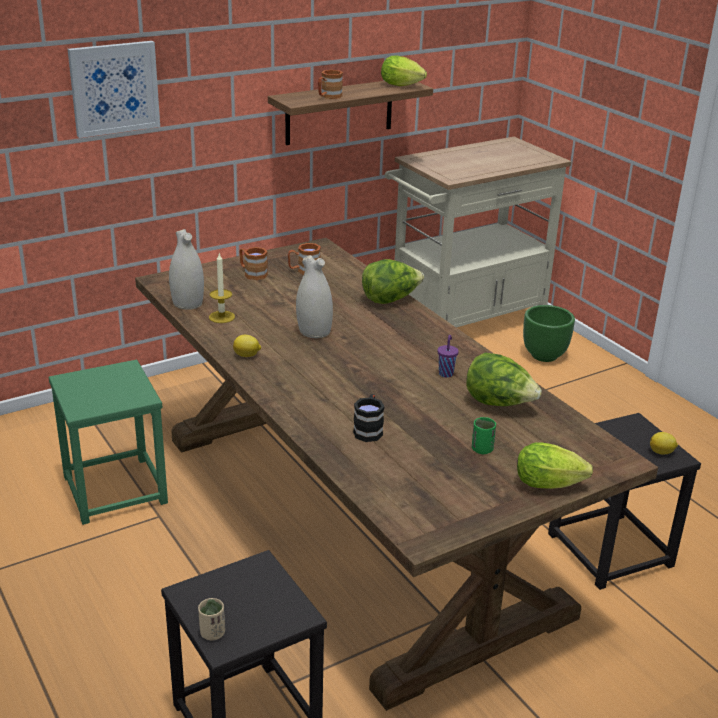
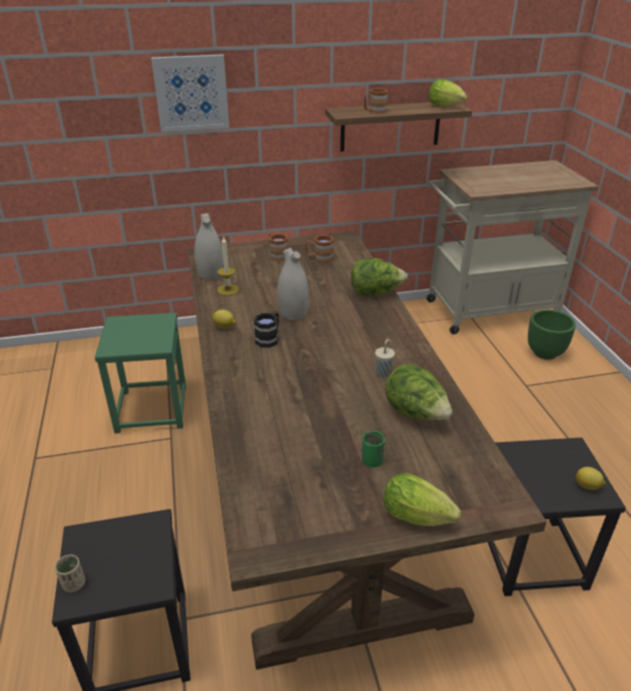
camera: 20 degrees right, 5 degrees up
(369, 430) = (280, 418): black mug -> black mug (269, 338)
(446, 373) = (383, 373): purple cup -> beige cup

